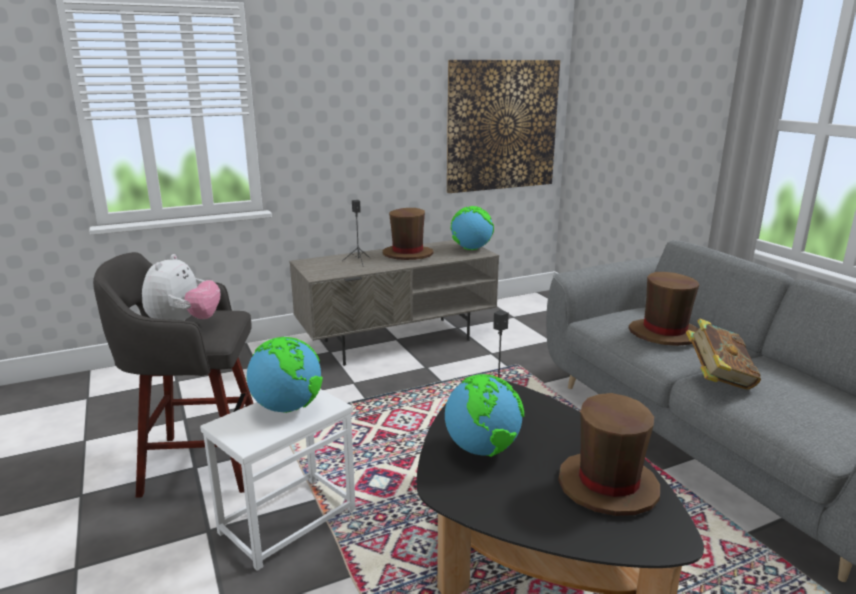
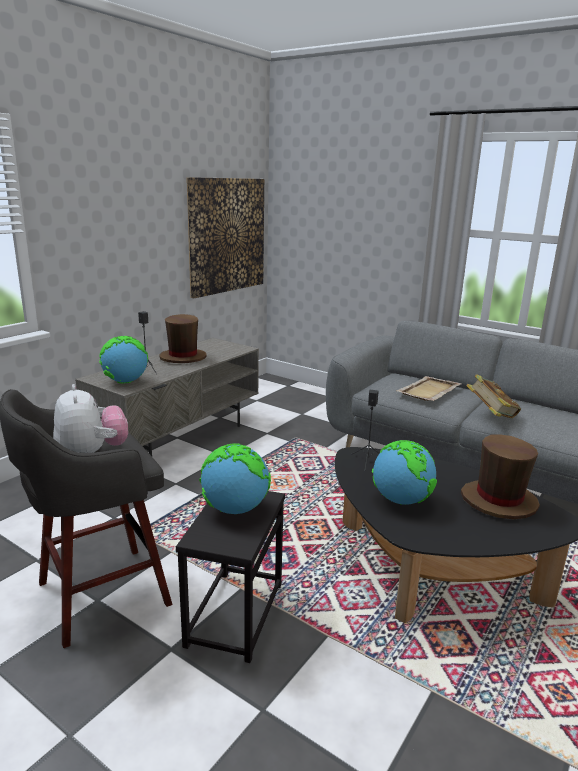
camera: 30 degrees left, 0 degrees up
(287, 520) = (234, 614): white side table -> black side table
(471, 249) = (230, 346): globe -> globe (125, 382)
(664, 334) = (428, 391): brown hat -> beige tray

